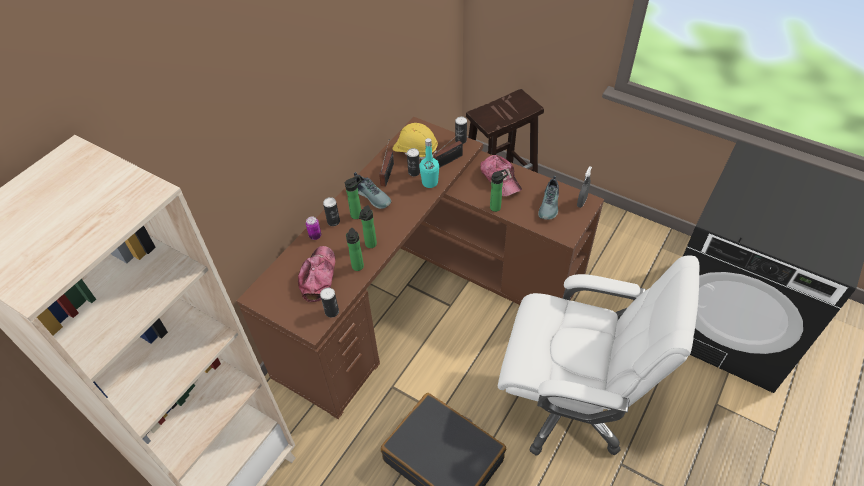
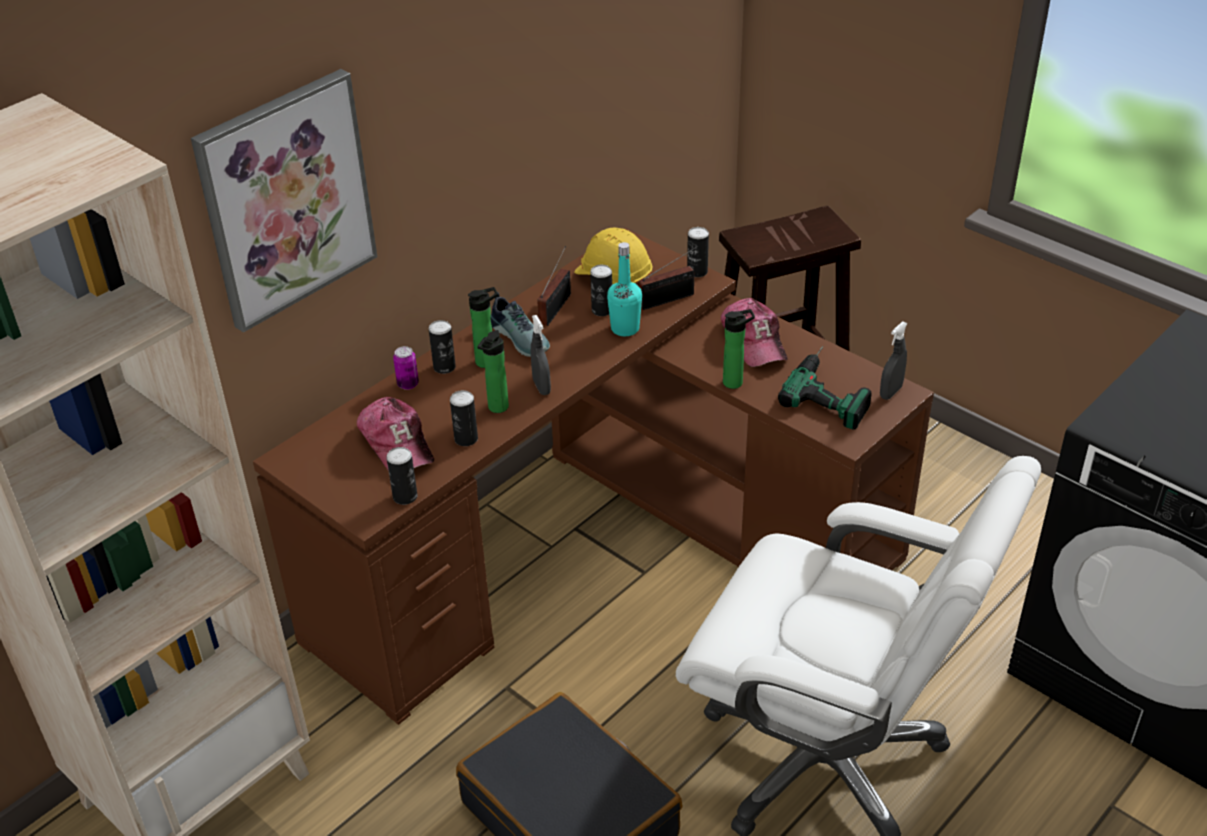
camera: 10 degrees right, 10 degrees down
(235, 153) = (286, 199): none -> picture
(318, 276) = (397, 443): cap -> cap turned 135 degrees clockwise
(357, 268) = (466, 439): bottle -> can
(392, 227) = (541, 387): none -> grey spray bottle
(550, 205) = (832, 390): shoe -> power drill

